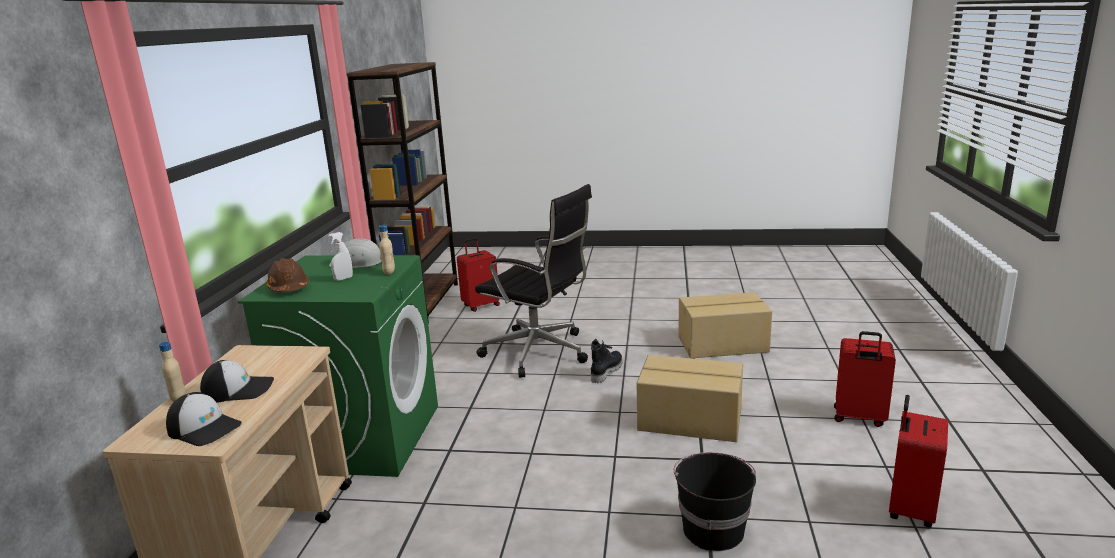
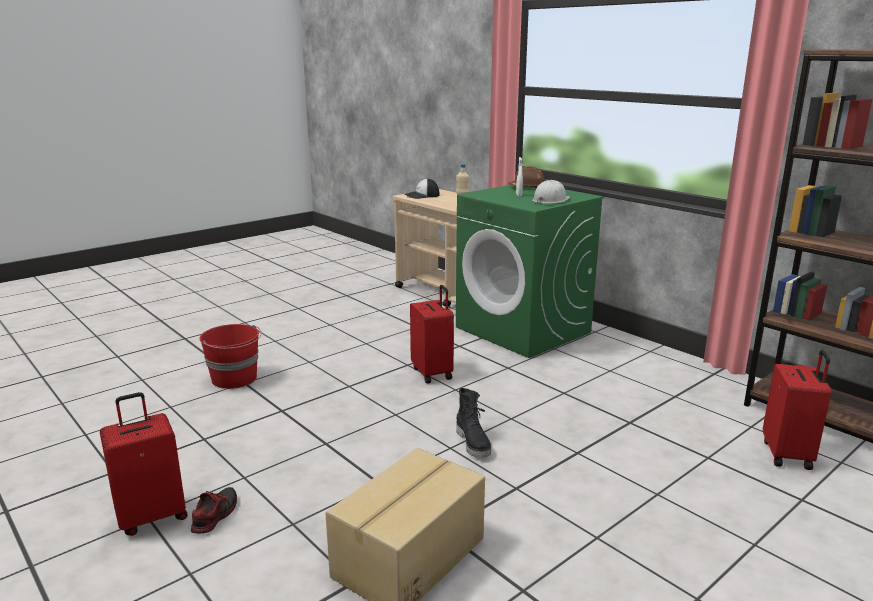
camera: 130 degrees right, 0 degrees up
(238, 389) = (450, 201): cap -> none
(389, 272) = (508, 202): beige bottle -> none
(539, 353) = (573, 431): black office chair -> none
(690, 421) = (325, 434): cardboard box -> none
(712, 529) = (235, 379): black bucket -> red bucket
(814, 401) = (215, 516): none -> shoe
(909, 509) = (89, 444): red suitcase -> red suitcase (433, 373)

